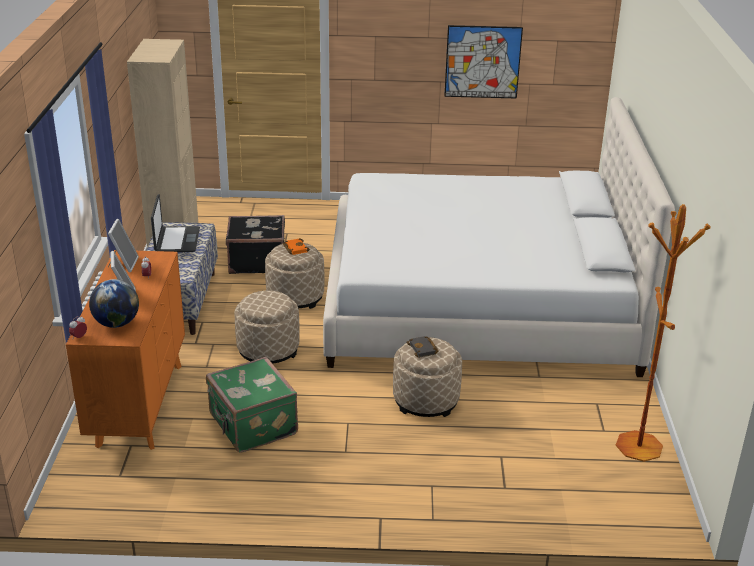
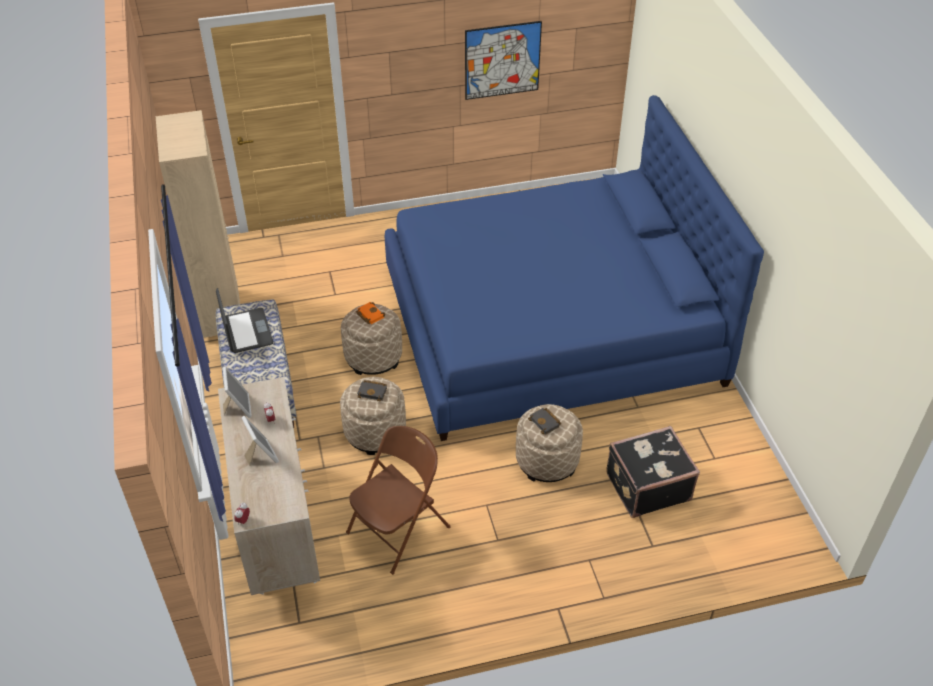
camera: 15 degrees left, 15 degrees up
(116, 323) = (271, 492): globe -> none
(139, 404) = (278, 530): orange dresser -> white dresser
(252, 425) = (398, 530): green suitcase -> brown chair
(256, 261) = (315, 317): black suitcase -> black suitcase (647, 486)
(268, 300) = (373, 392): none -> black book
(478, 302) = (550, 325): white bed -> blue bed
(639, 446) = (750, 469): orange clothes rack -> none

